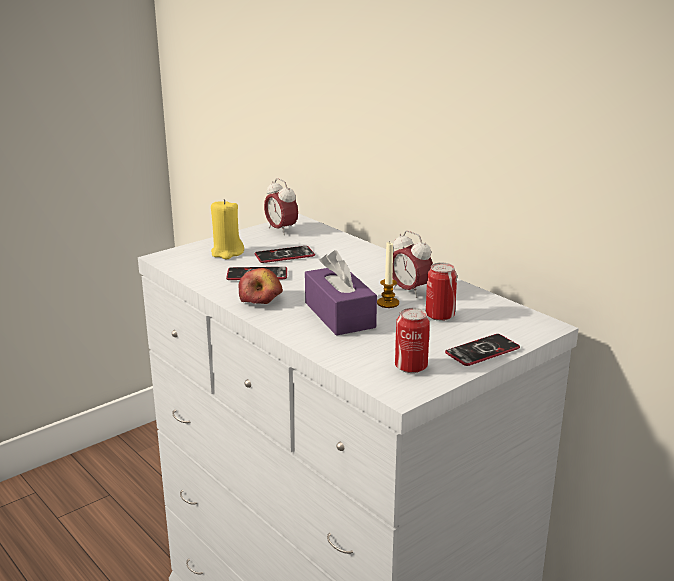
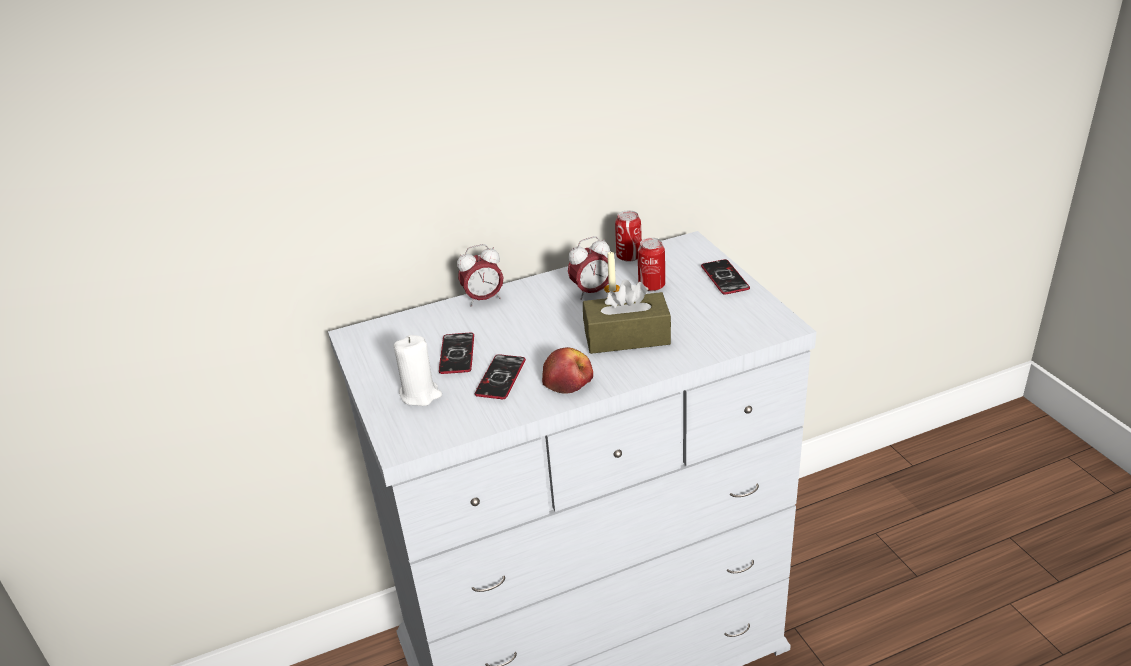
camera: 70 degrees left, 10 degrees up
(227, 253) = (420, 394): yellow candle -> white candle
(281, 230) = (376, 349): alarm clock -> alarm clock (483, 299)
(339, 315) = (627, 337): purple tissue box -> brown tissue box
(411, 367) = (742, 315): can -> can (629, 256)

